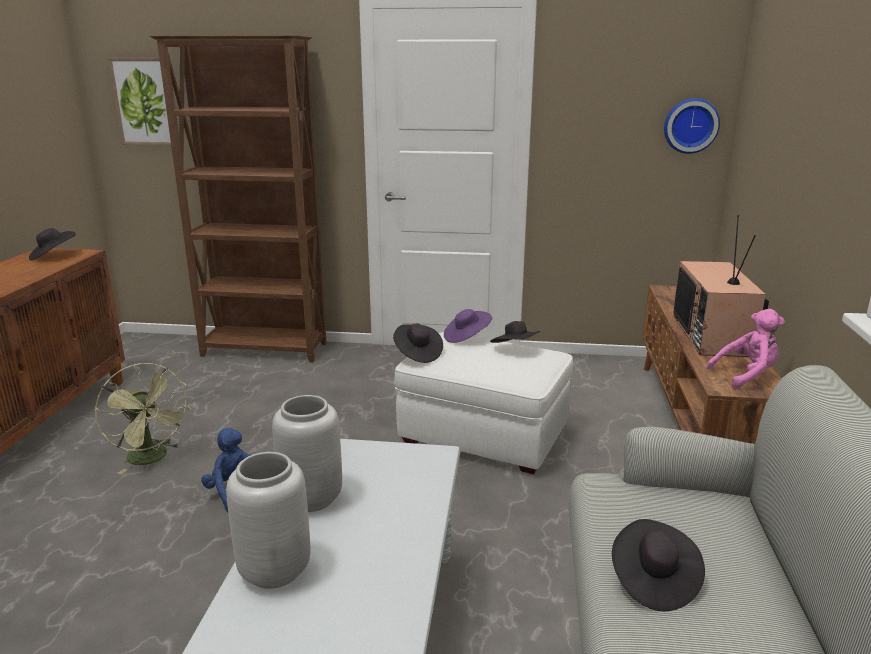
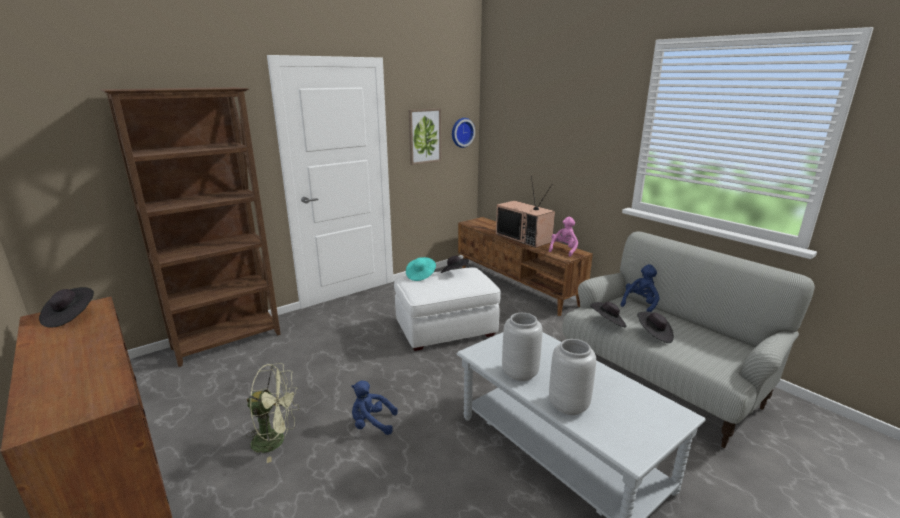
camera: 45 degrees left, 0 degrees up
(144, 102) = (61, 152): picture -> picture (424, 136)
(417, 354) = (414, 292): black hat -> black hat (608, 323)
(466, 337) = (420, 275): purple hat -> turquoise hat
(741, 524) = (640, 305): none -> blue plush toy

